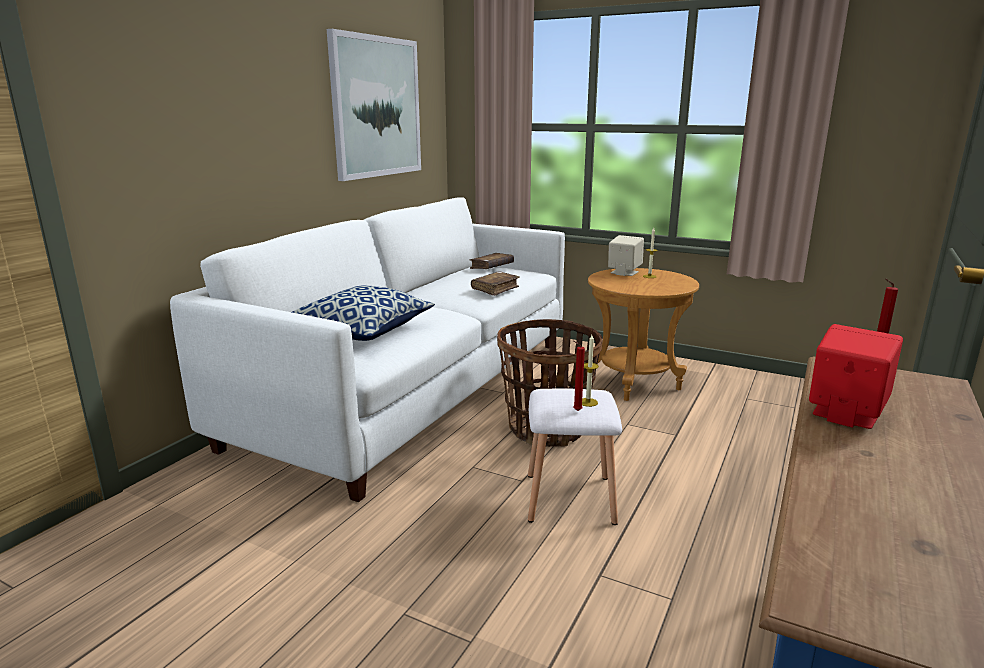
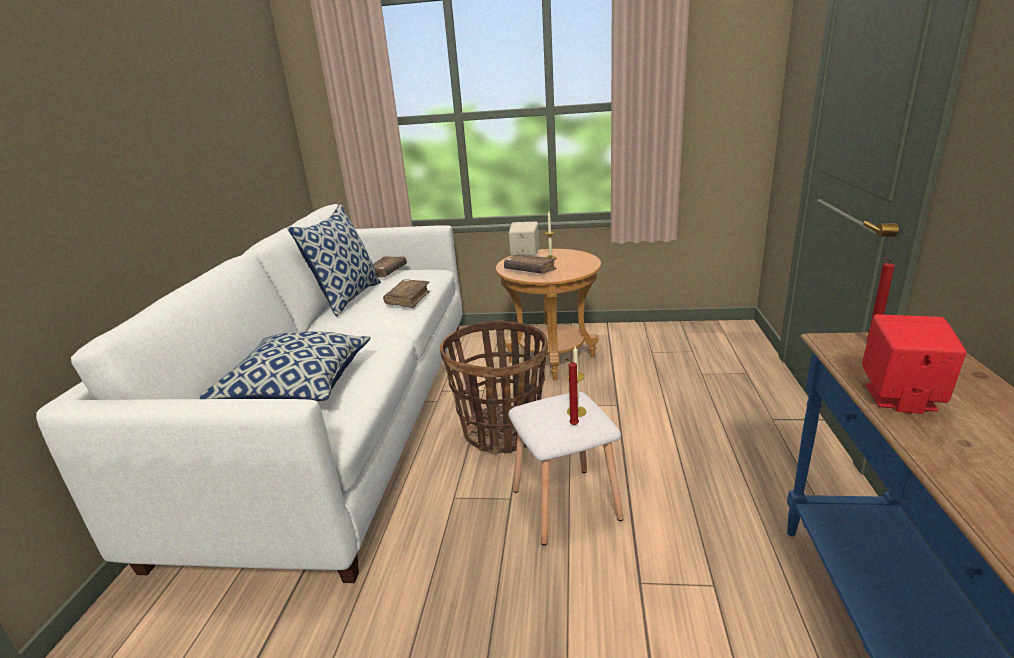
camera: 20 degrees left, 5 degrees up
(376, 107) = (225, 118): picture -> none
(445, 280) = (347, 298): none -> pillow
(619, 283) = (530, 271): none -> brown book

